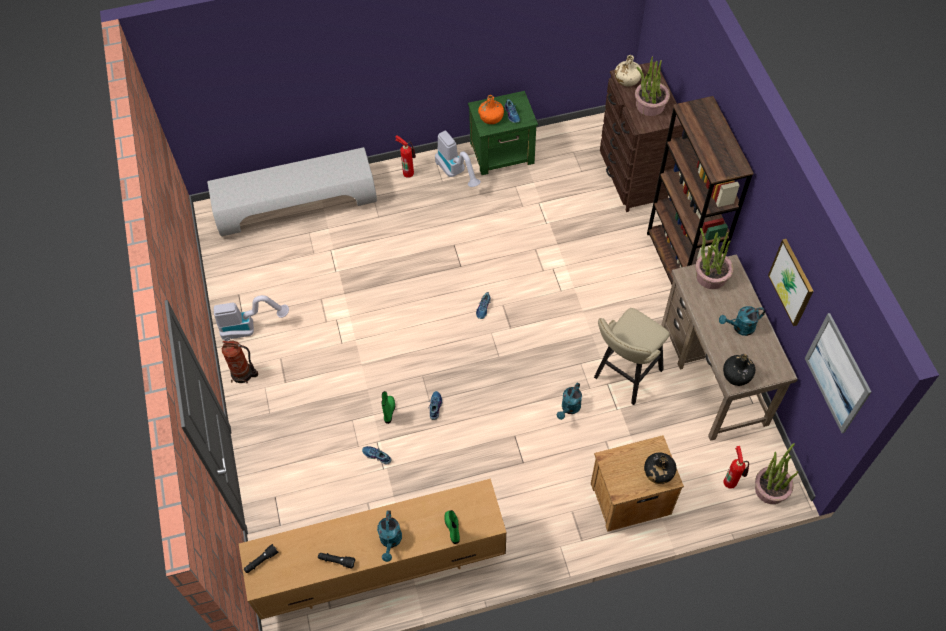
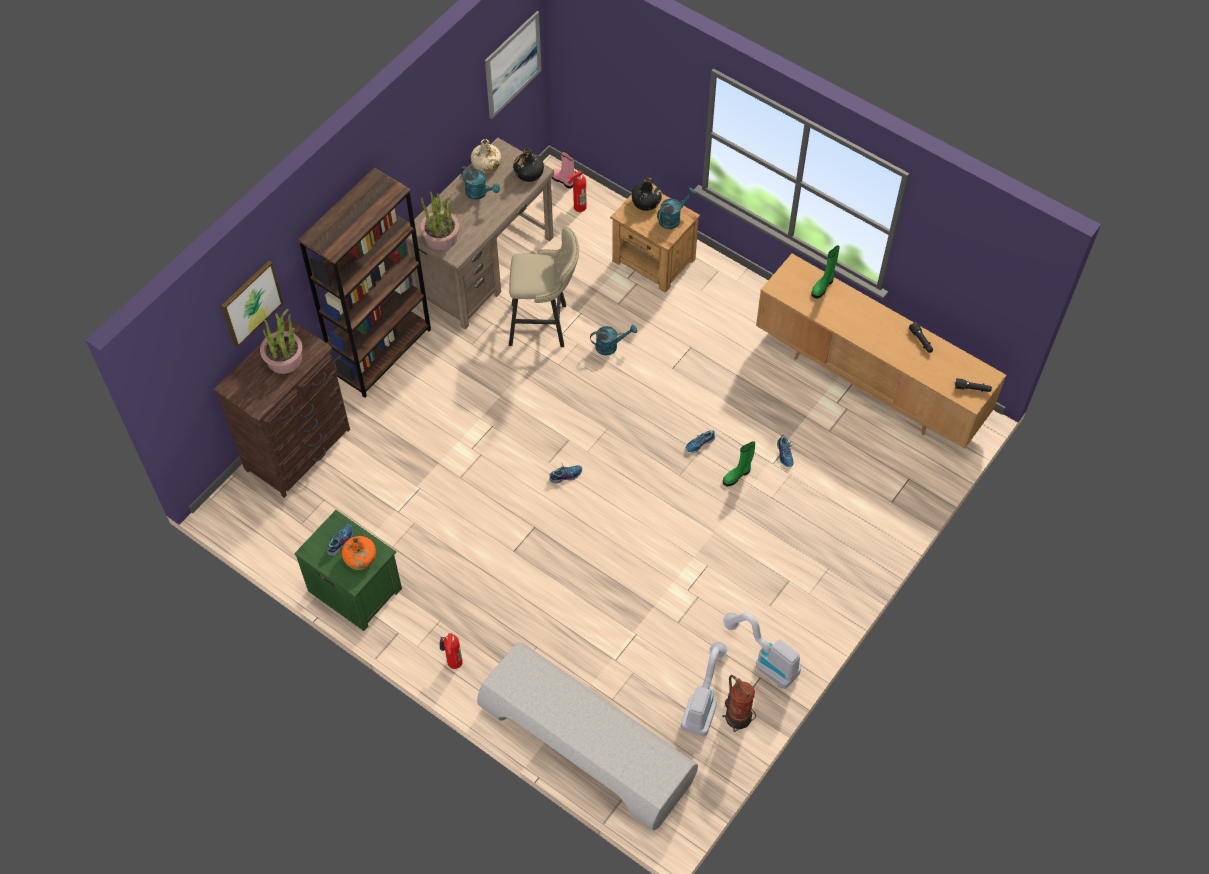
camera: 130 degrees left, 0 degrees up
(243, 374) = (814, 623): fire extinguisher -> fire extinguisher (737, 715)
(390, 541) = (872, 318): turquoise watering can -> turquoise watering can (673, 218)
(456, 173) = (418, 614): vacuum cleaner -> vacuum cleaner (703, 701)
(627, 79) = (261, 398): beige bottle -> beige bottle (486, 165)
(770, 489) = (562, 180): potted plant -> pink boot
(791, 282) = (448, 125): picture -> picture (251, 303)

